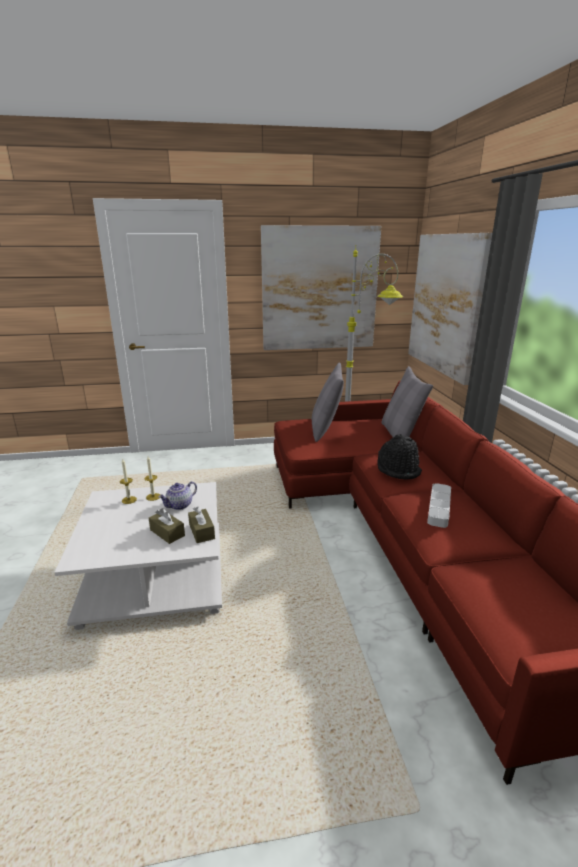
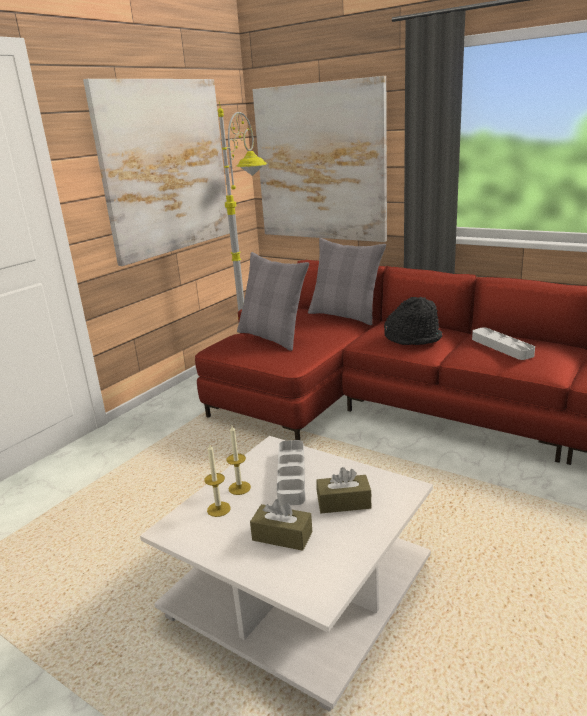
camera: 45 degrees left, 0 degrees up
(179, 506) = (291, 475): teapot -> grey tray
(201, 531) = (371, 478): brown tissue box -> brown tissue box (282, 536)

